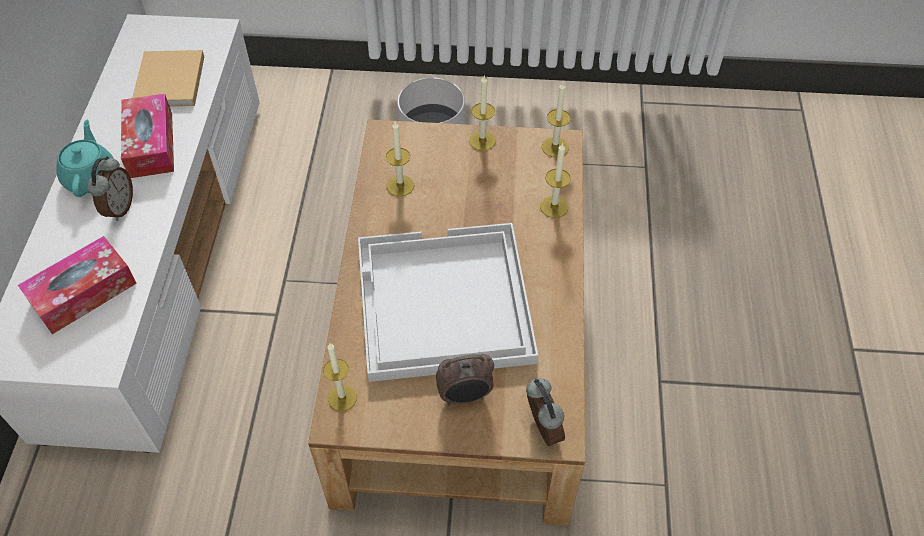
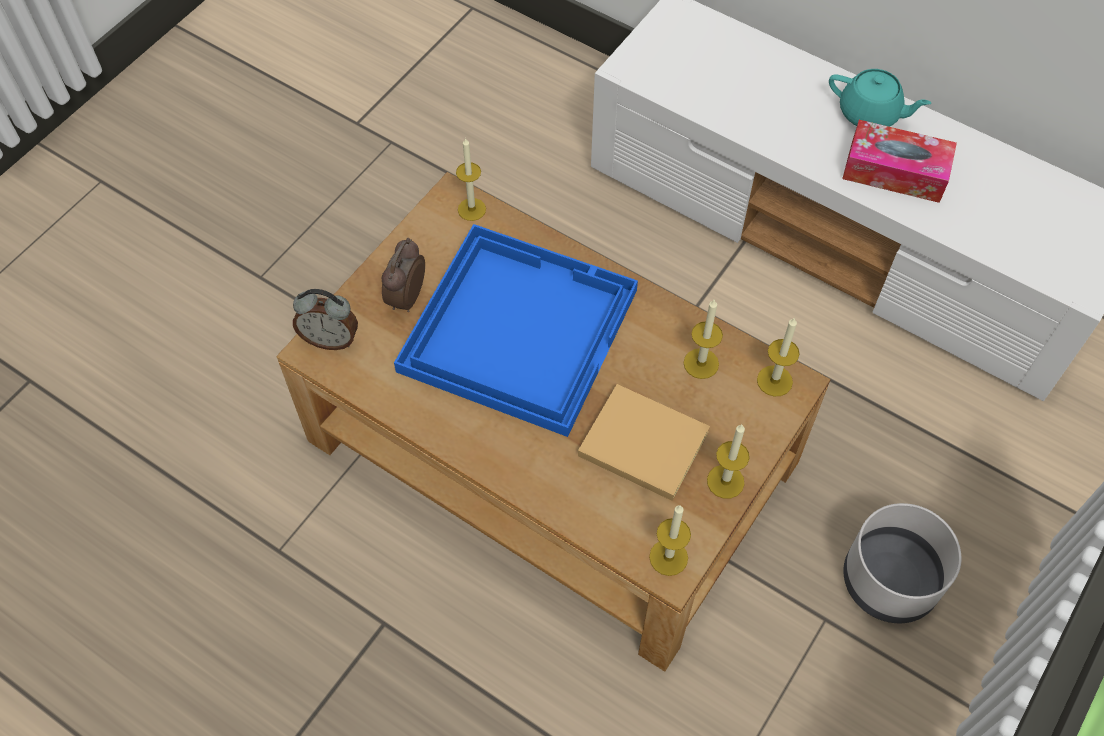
camera: 120 degrees right, 5 degrees up
(83, 293) = (715, 74): tissue box -> none
(119, 208) = (812, 124): alarm clock -> none
(169, 83) = (996, 215): beige book -> beige book (640, 442)
(442, 304) = (517, 328): white tray -> blue tray
(554, 207) = (576, 500): candle -> candle (774, 381)

